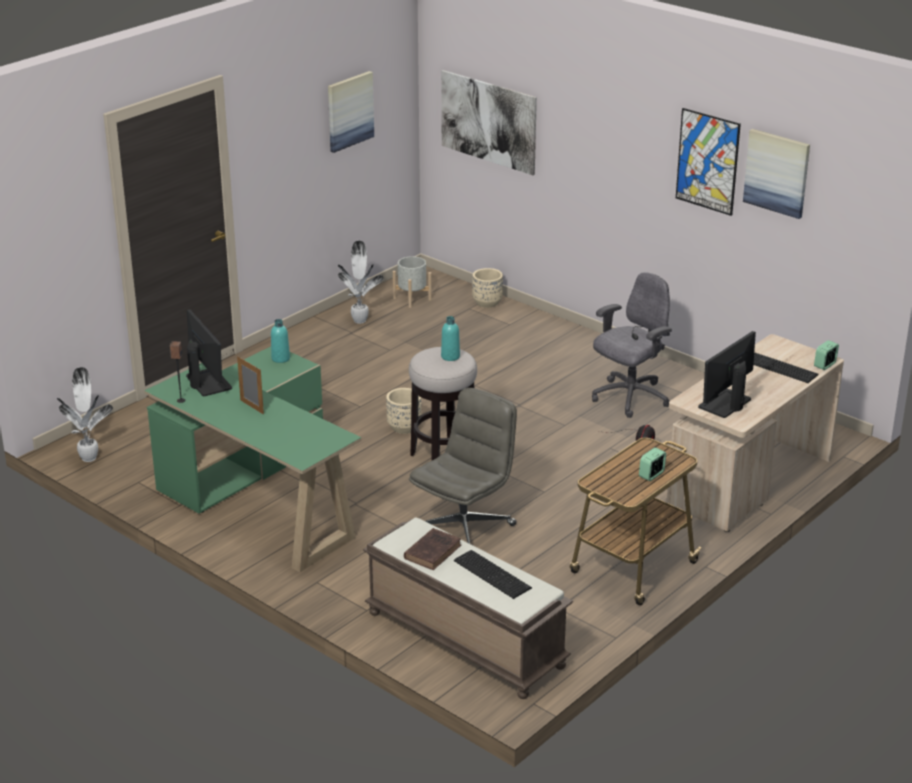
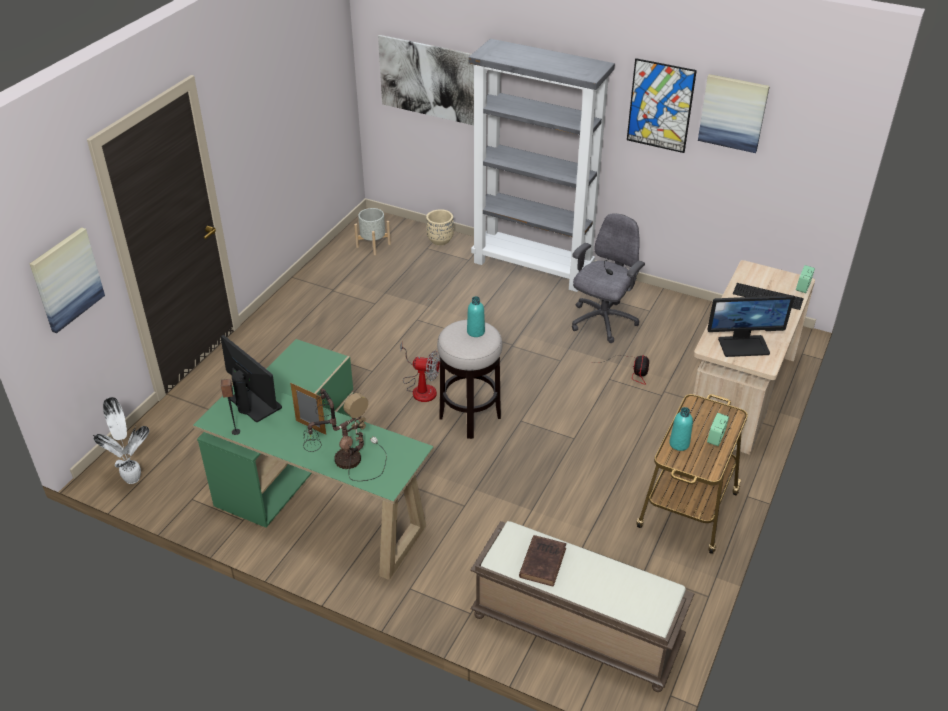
camera: 15 degrees left, 10 degrees up
(272, 435) = (346, 460): none -> table lamp
(280, 358) = (308, 355): turquoise bottle -> turquoise bottle (679, 444)
(349, 111) = (303, 86): picture -> picture (66, 279)
(360, 320) = (335, 275): potted plant -> none
(404, 427) = (421, 388): beige planter -> fan
(464, 528) = (520, 494): grey office chair -> none
(492, 573) = (610, 578): keyboard -> none
(578, 340) = (533, 267): none -> grey bookcase
(725, 404) = (743, 345): monitor -> monitor turned 120 degrees counterclockwise

